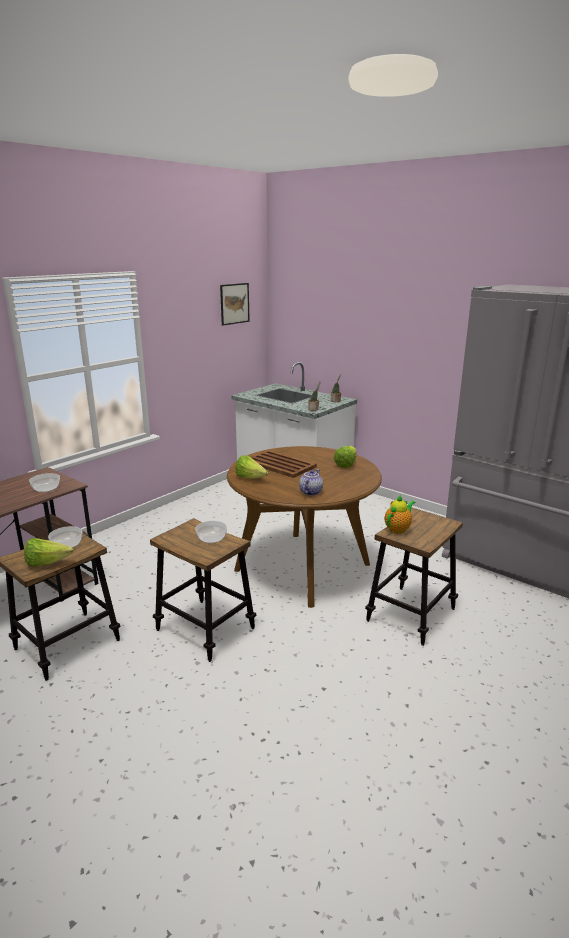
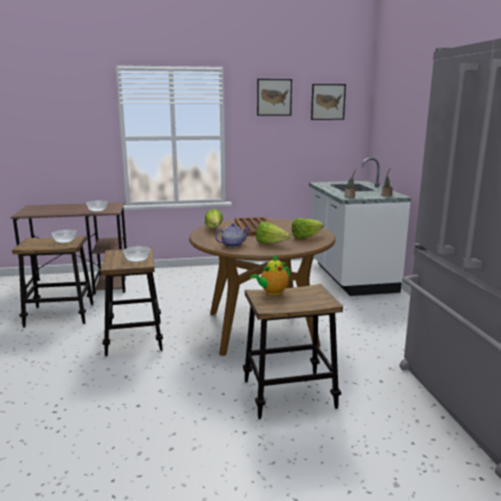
camera: 40 degrees right, 5 degrees down
(47, 563) = (38, 246): lettuce -> lettuce (271, 244)
(187, 303) = (274, 97): none -> picture
(398, 529) = (272, 292): teapot -> teapot turned 150 degrees clockwise

